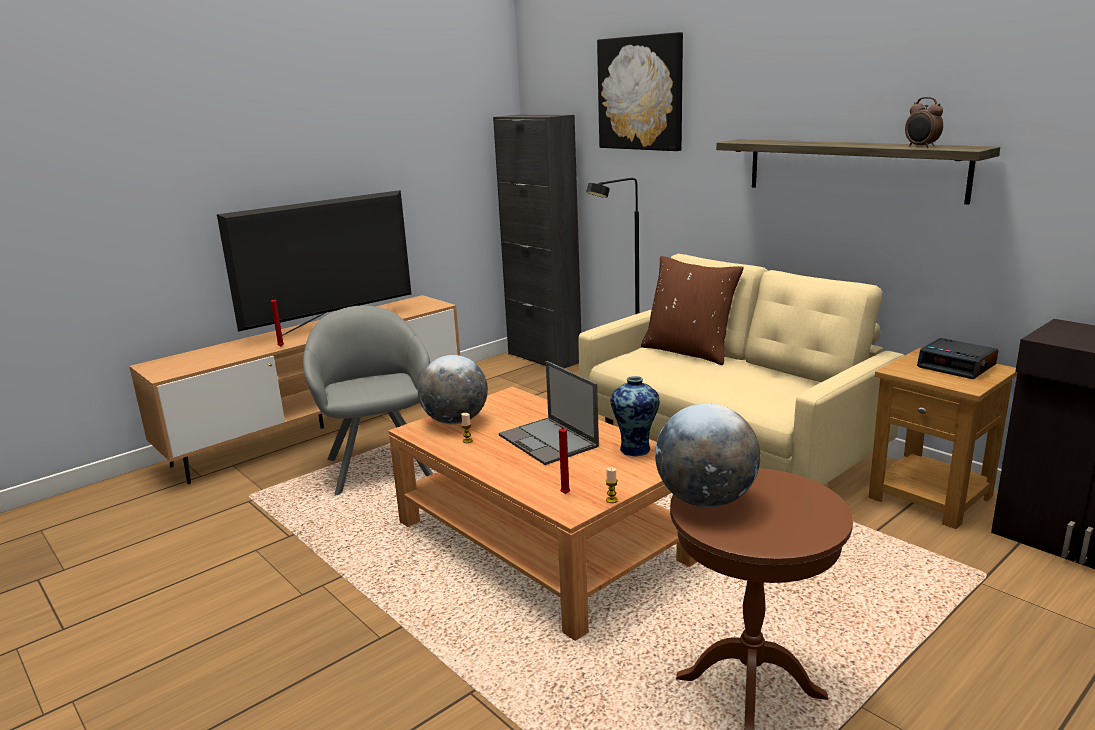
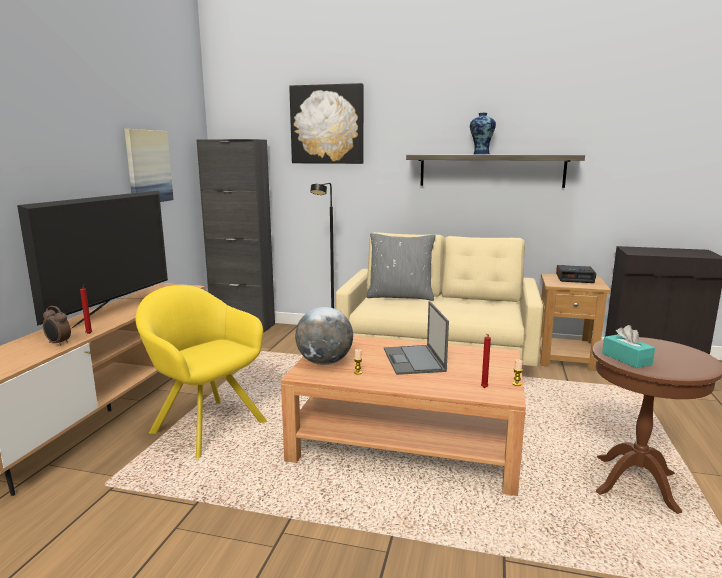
camera: 35 degrees left, 5 degrees down
(379, 464) = (205, 425): grey armchair -> yellow armchair
(413, 157) = (148, 166): none -> picture
(549, 441) = (414, 360): laptop -> laptop turned 60 degrees clockwise
(635, 449) = (474, 353): vase -> vase (481, 154)
(689, 351) = (400, 296): brown pillow -> grey pillow
(706, 500) = (626, 359): globe -> turquoise tissue box
(921, 147) = (545, 154): alarm clock -> alarm clock (58, 343)

